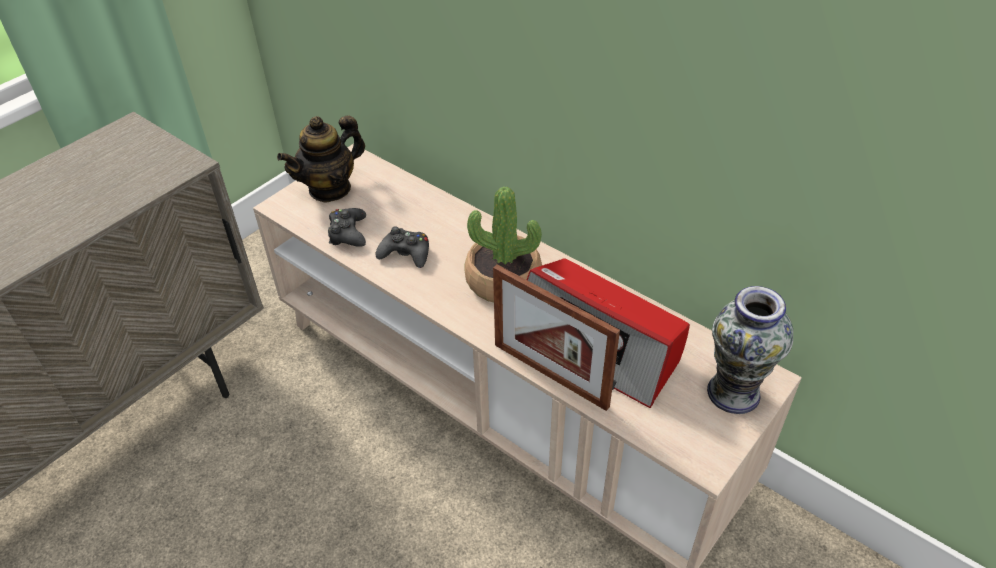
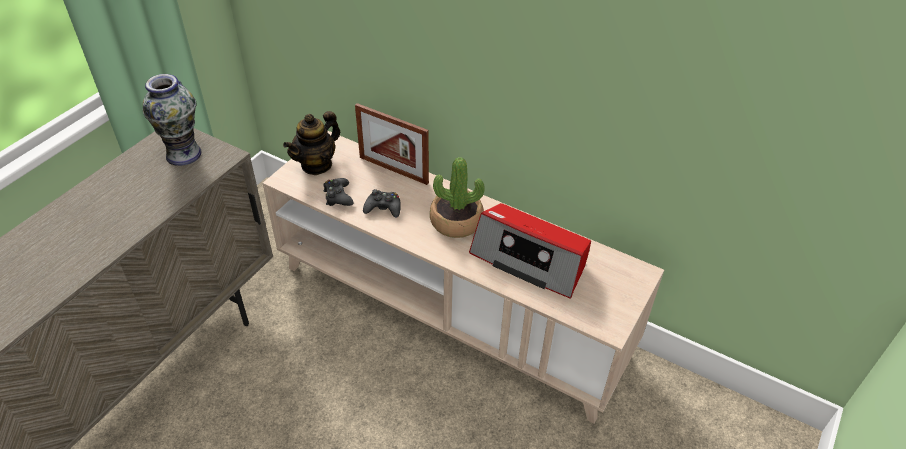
camera: 10 degrees left, 0 degrees up
(550, 375) = (501, 283): picture frame -> picture frame (393, 170)
(733, 392) = (622, 283): vase -> vase (183, 154)

